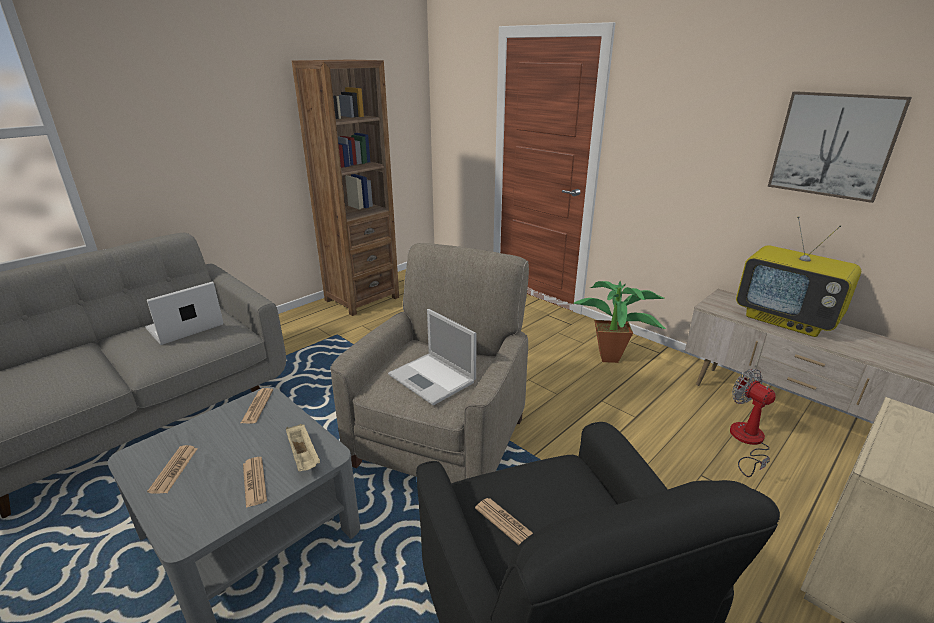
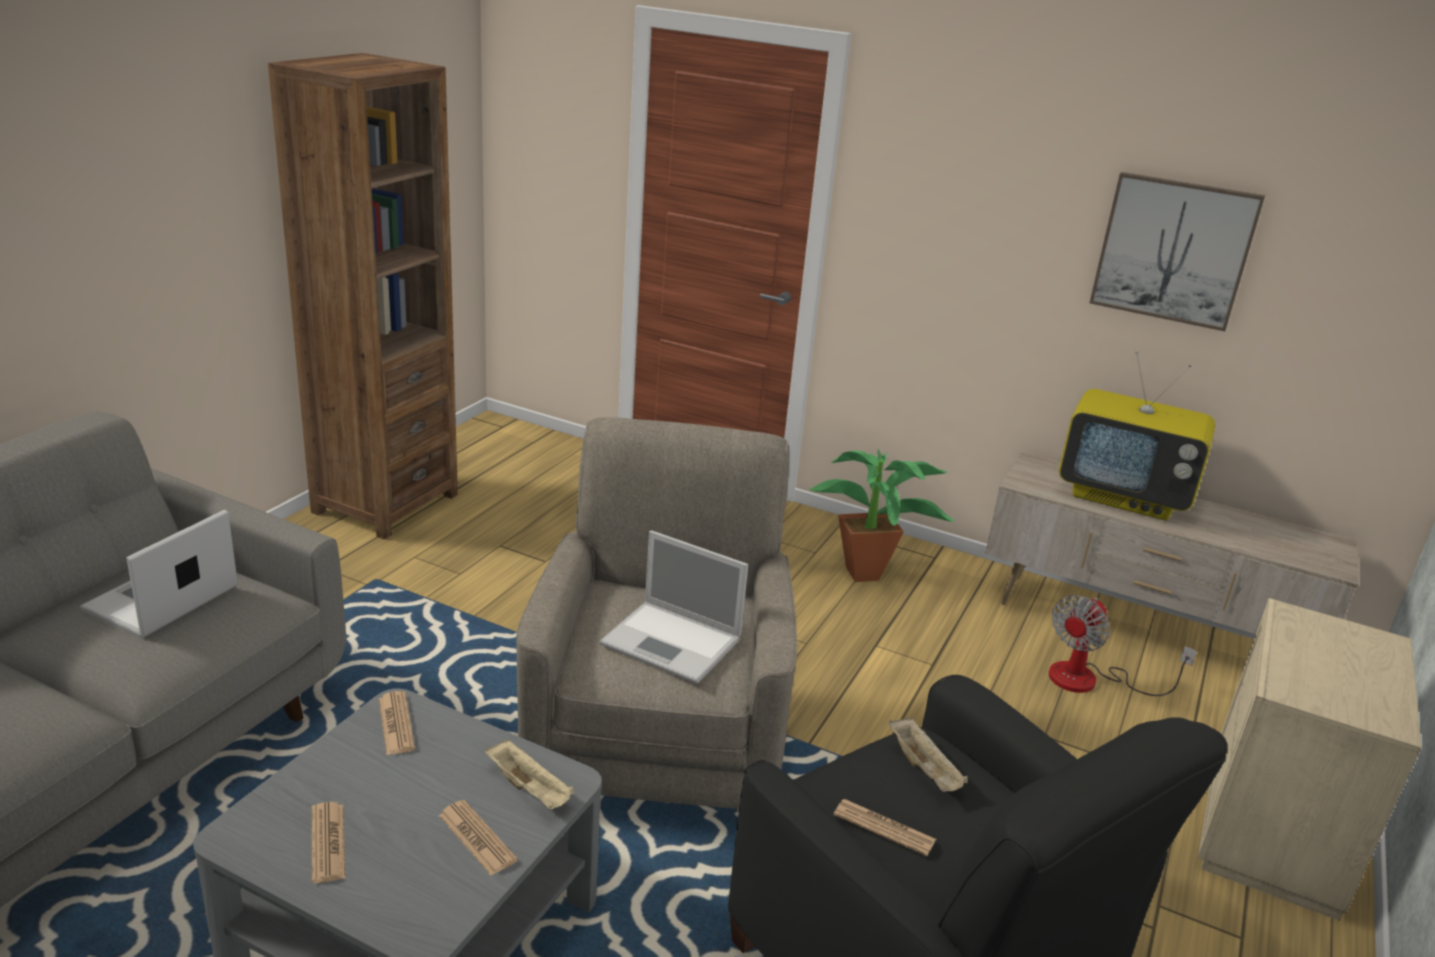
camera: 20 degrees left, 0 degrees up
(559, 486) = (924, 769): none -> beige tray
(747, 442) = (1090, 680): fan -> fan turned 90 degrees counterclockwise

